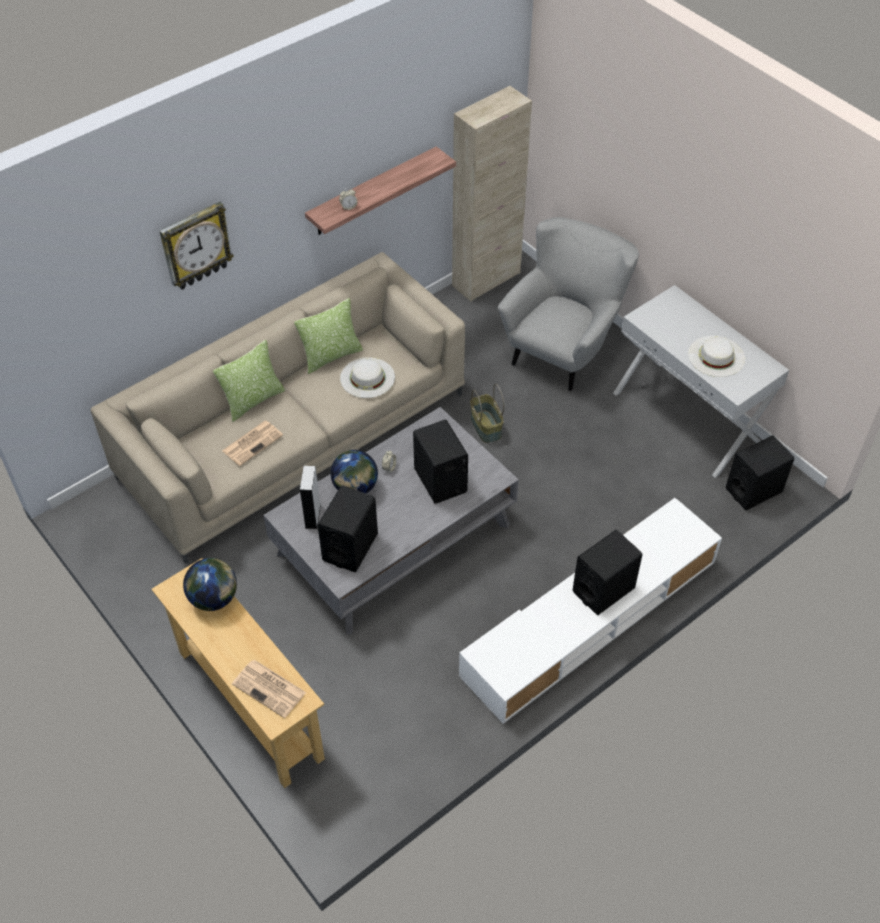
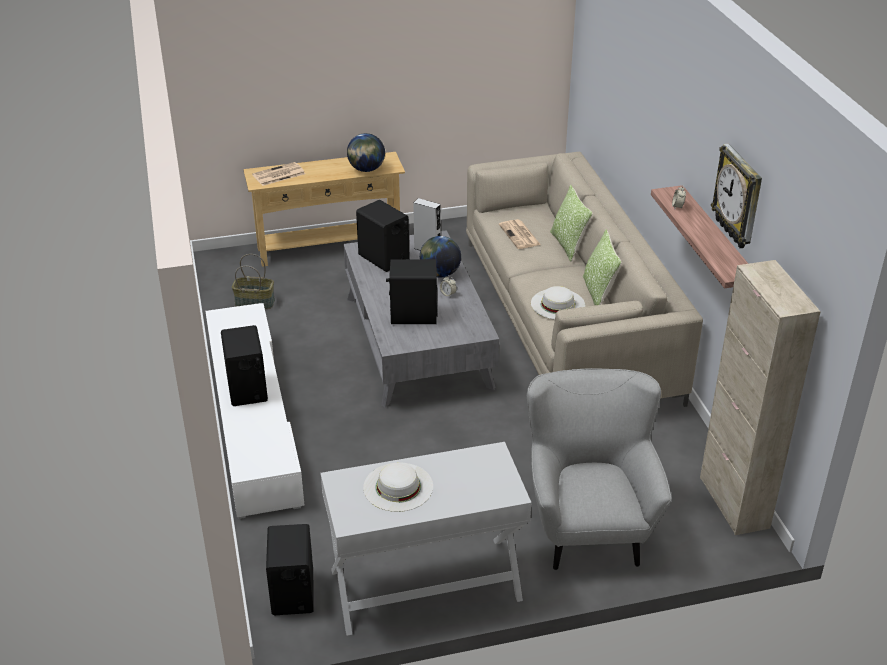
camera: 115 degrees right, 15 degrees down
(195, 246) = (638, 109): wall clock -> wall clock (739, 197)
(485, 427) = (508, 429): basket -> basket (255, 302)
(563, 349) = (587, 524): grey armchair -> grey armchair turned 150 degrees counterclockwise

